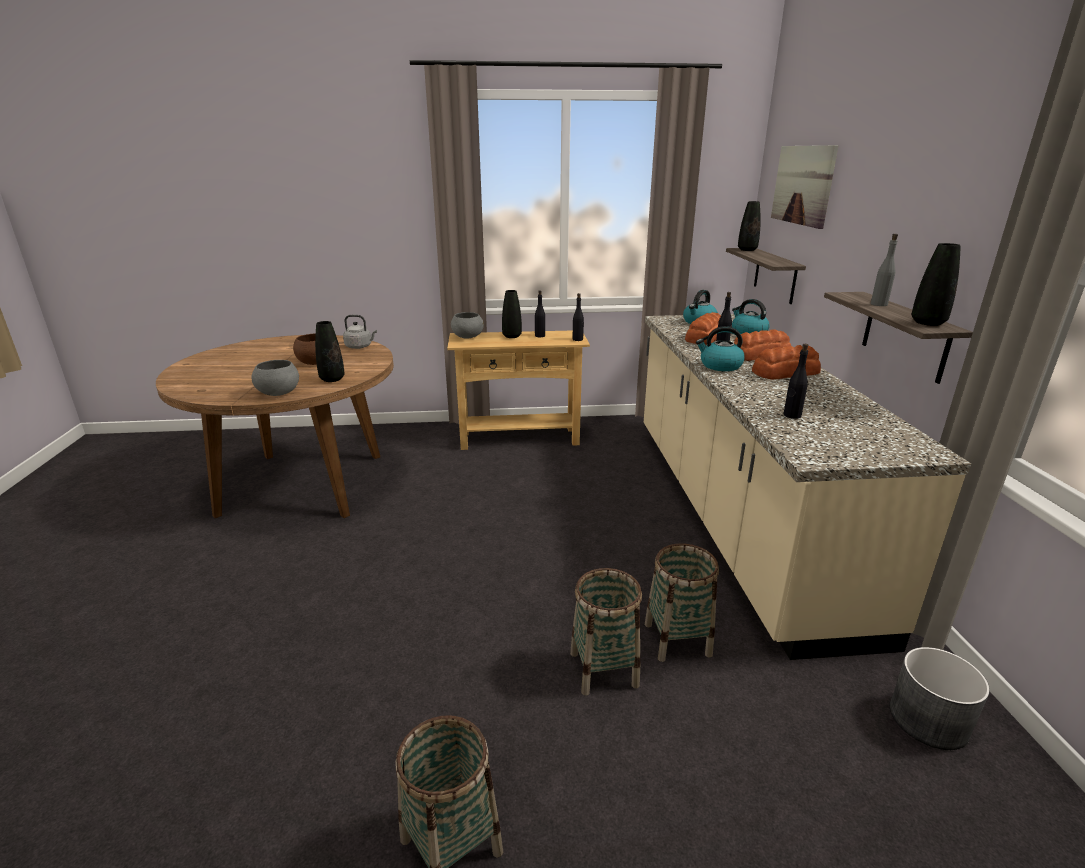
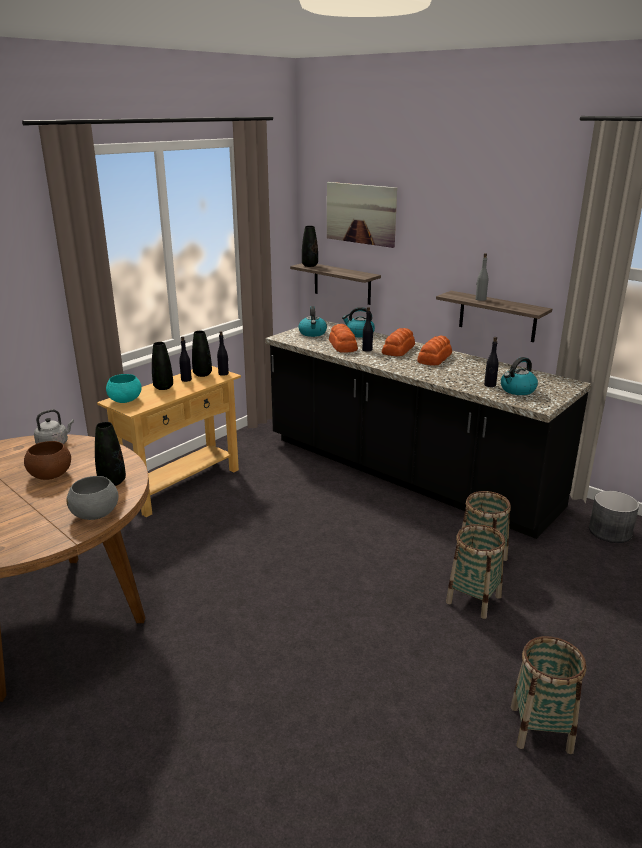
camera: 45 degrees left, 0 degrees up
(467, 337) = (125, 400): grey bowl -> turquoise bowl
(720, 366) = (395, 365): kettle -> kettle (517, 390)
(735, 515) = (406, 473): beige counter -> black counter
(928, 323) = (527, 307): black vase -> black vase (202, 374)

